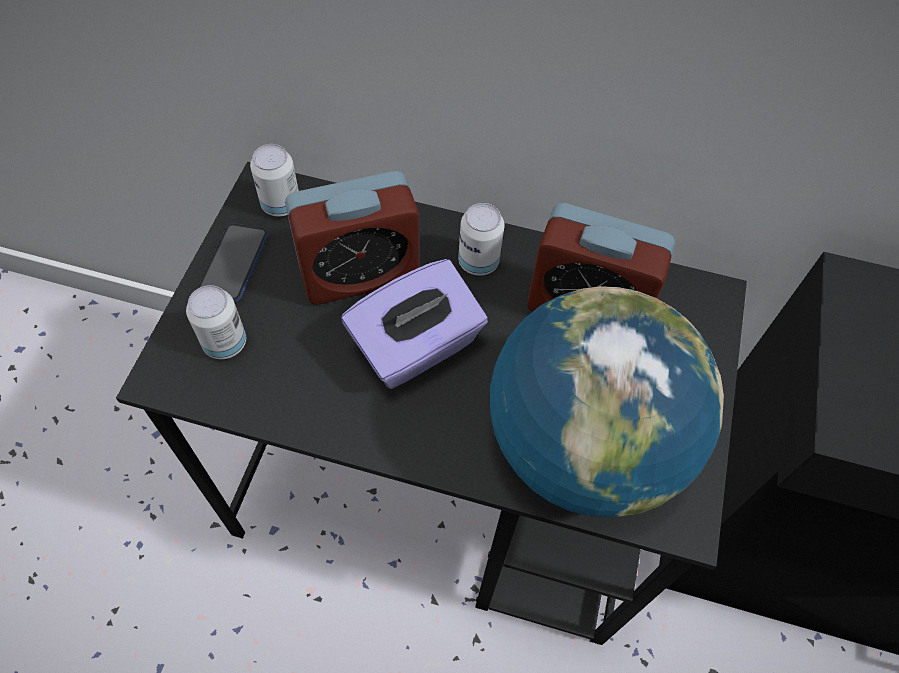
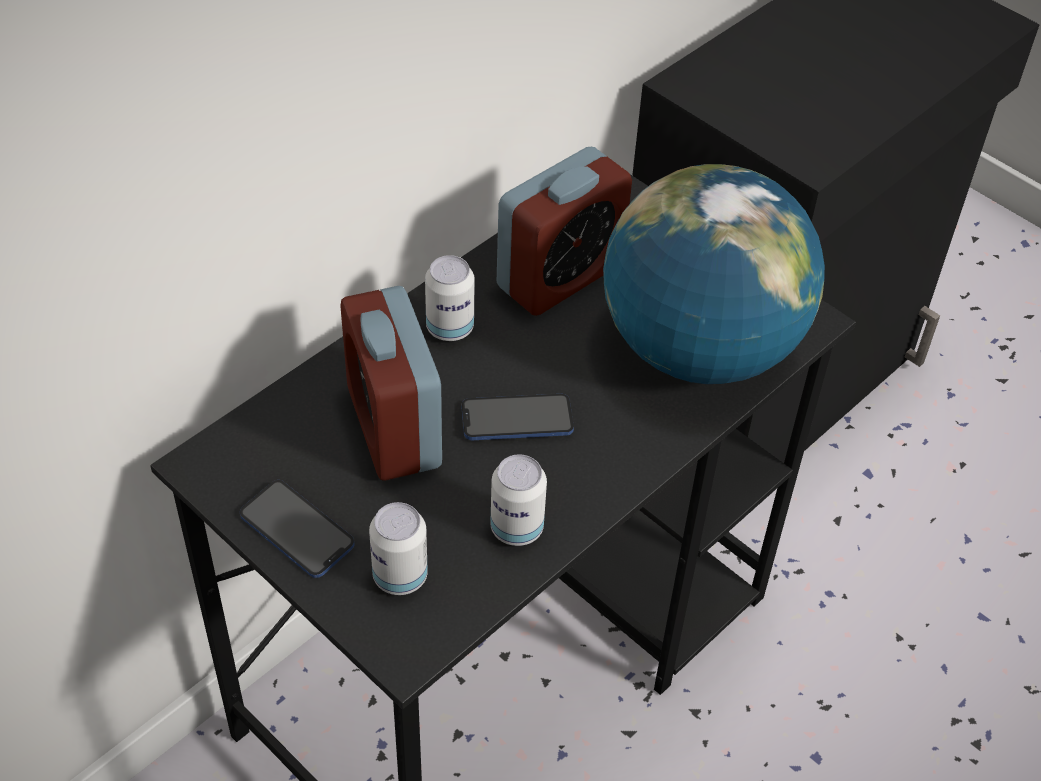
camera: 60 degrees left, 10 degrees down
(281, 204) = (244, 457): can -> can (516, 528)
(359, 274) = (394, 427): alarm clock -> alarm clock turned 150 degrees clockwise
(416, 347) = (517, 419): purple tissue box -> phone

